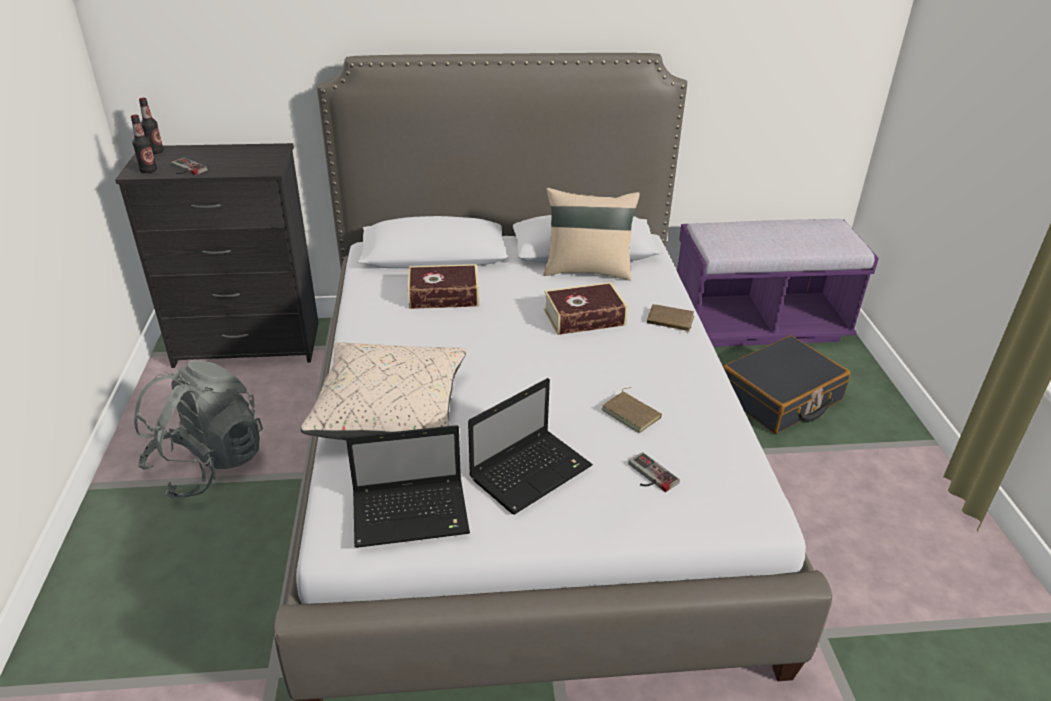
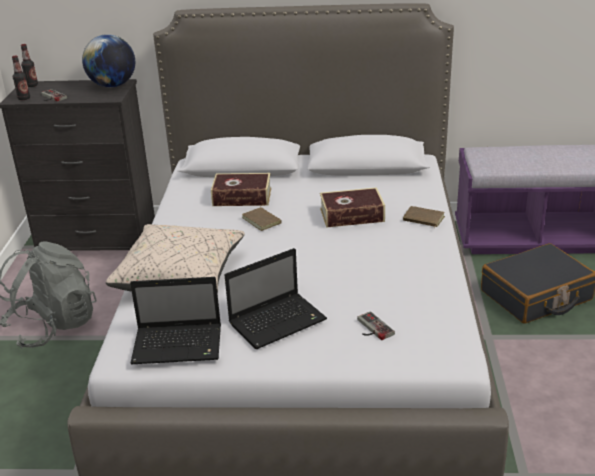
camera: 10 degrees right, 5 degrees down
(264, 152) = (112, 85): none -> globe
(587, 270) = (364, 180): beige pillow -> none
(632, 413) = (371, 285): brown book -> brown book (263, 220)

